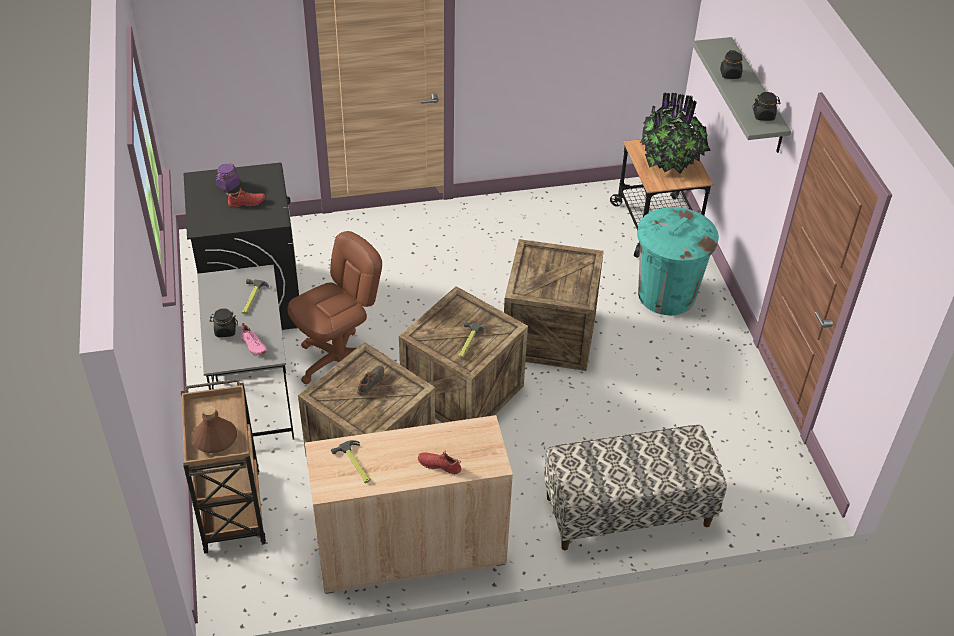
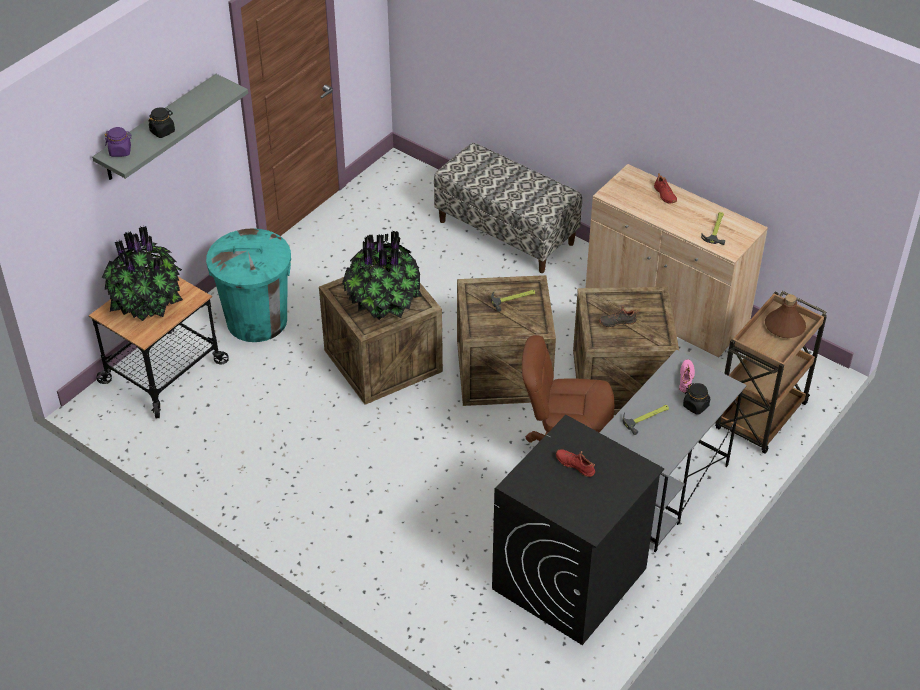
camera: 130 degrees left, 0 degrees up
(228, 185) = (571, 497): purple jar -> purple jar (120, 151)
(544, 271) = (383, 305): none -> potted plant
(763, 116) = (209, 92): black jar -> none

